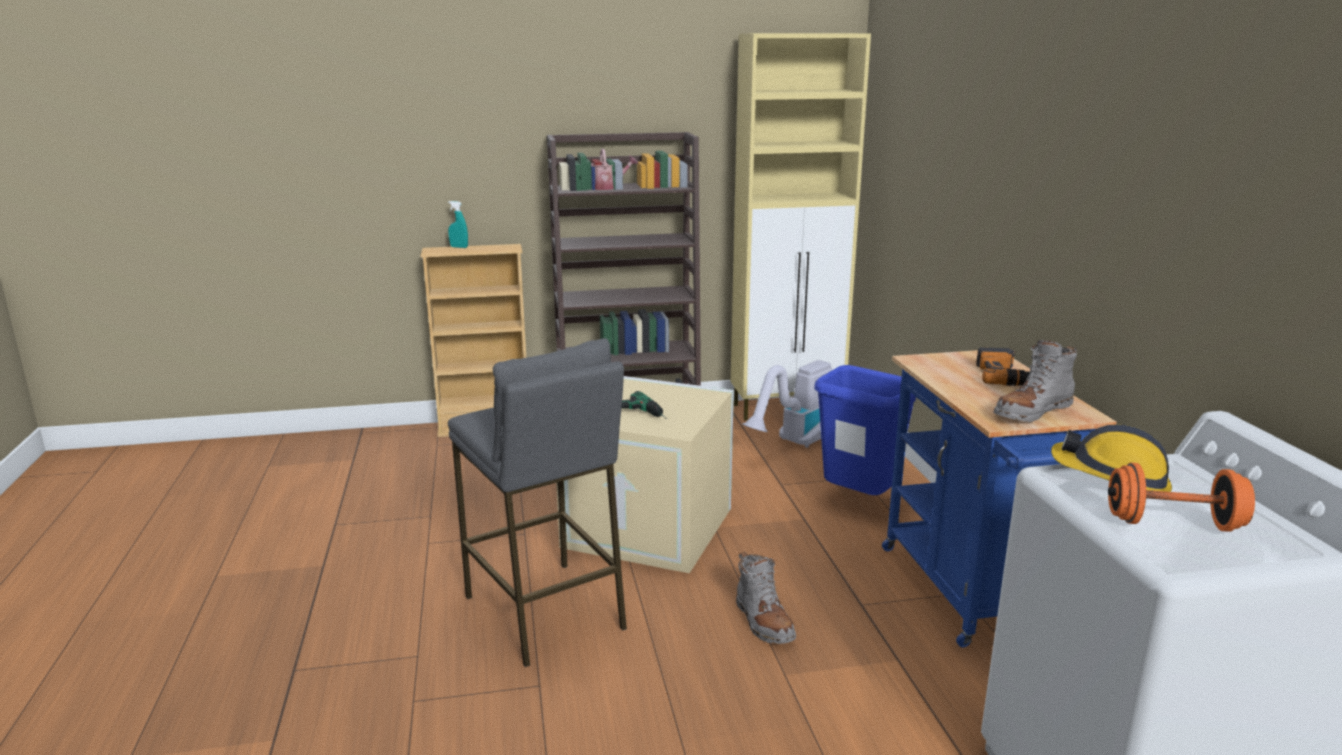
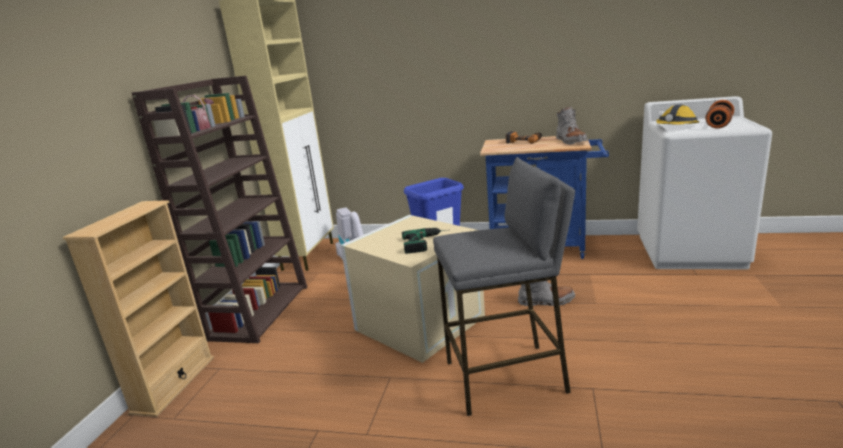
camera: 65 degrees left, 0 degrees up
(459, 247) = (103, 221): turquoise spray bottle -> none

